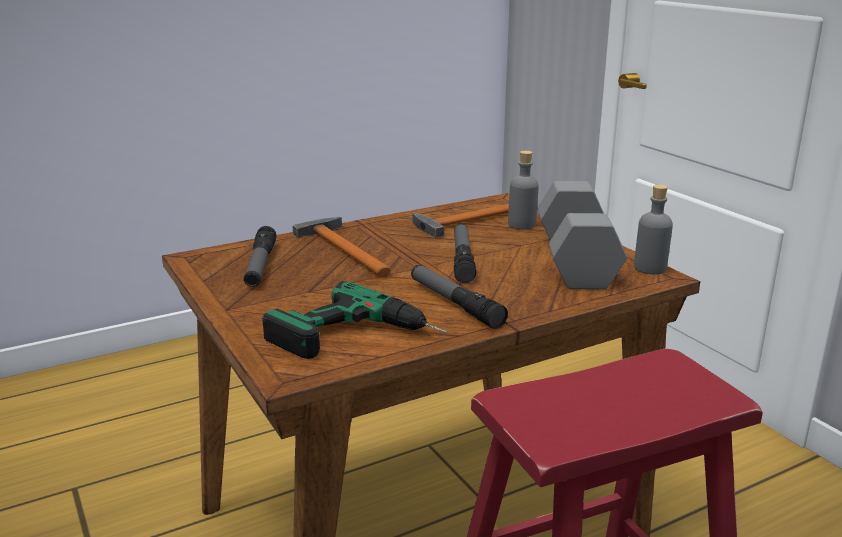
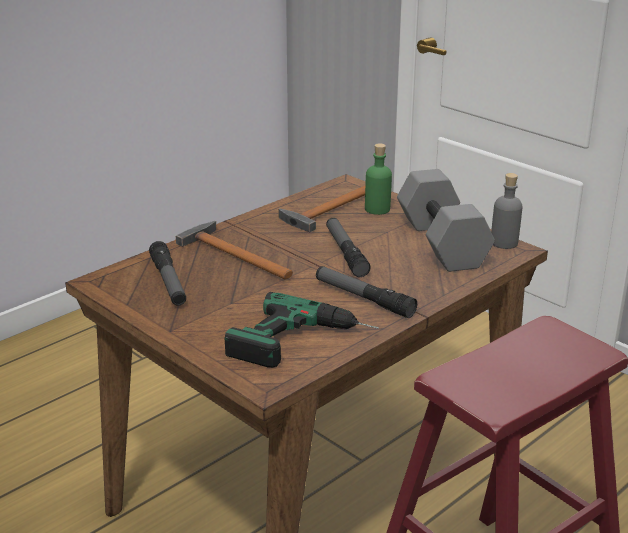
camera: 15 degrees left, 5 degrees up
(522, 225) = (377, 209): grey bottle -> green bottle

